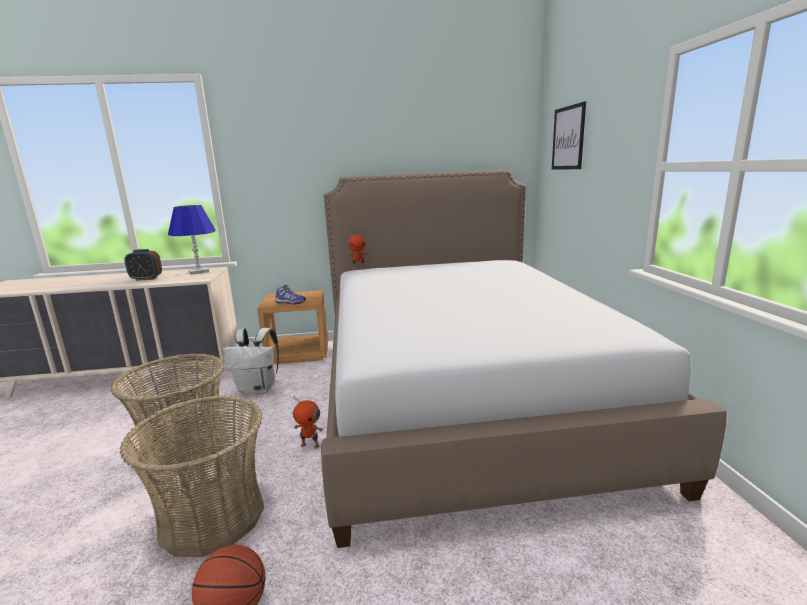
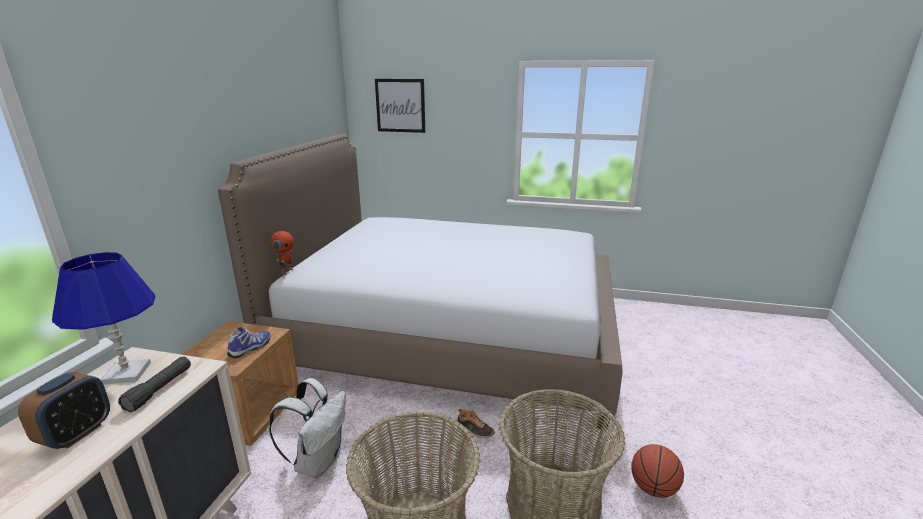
camera: 70 degrees left, 5 degrees up
(180, 279) = (160, 389): none -> black flashlight
(310, 445) = (474, 430): toy robot -> shoe

